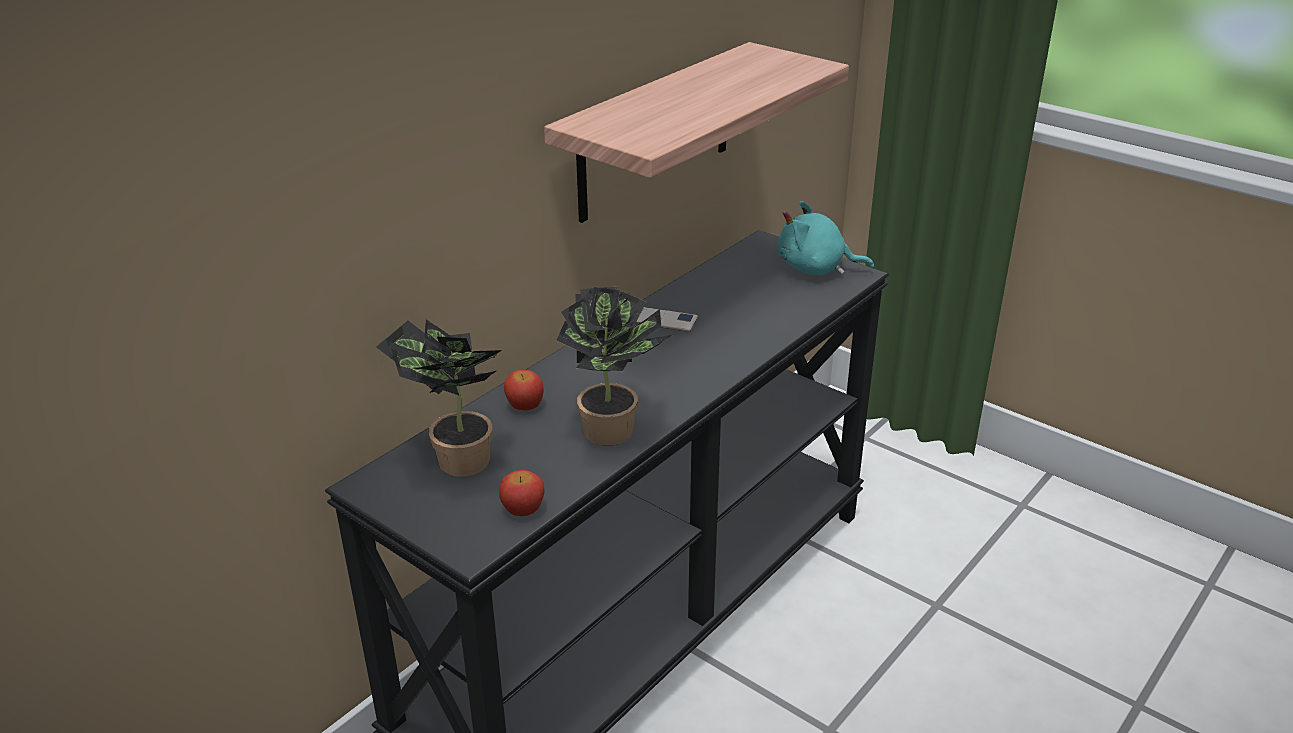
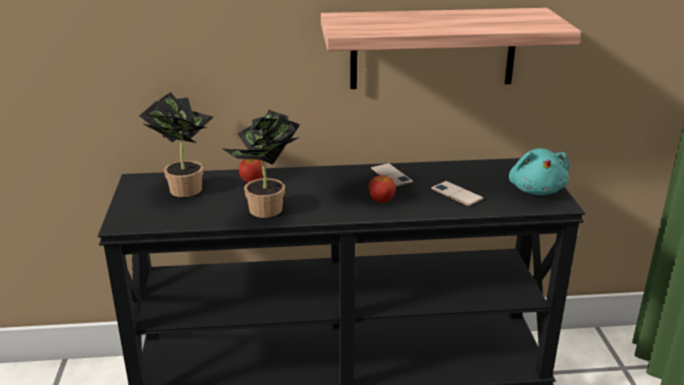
camera: 45 degrees right, 5 degrees down
(523, 510) = (167, 220): apple -> apple (381, 200)
(759, 309) = (456, 194): none -> phone
(816, 268) = (536, 189): turquoise plush toy -> turquoise plush toy turned 150 degrees counterclockwise

